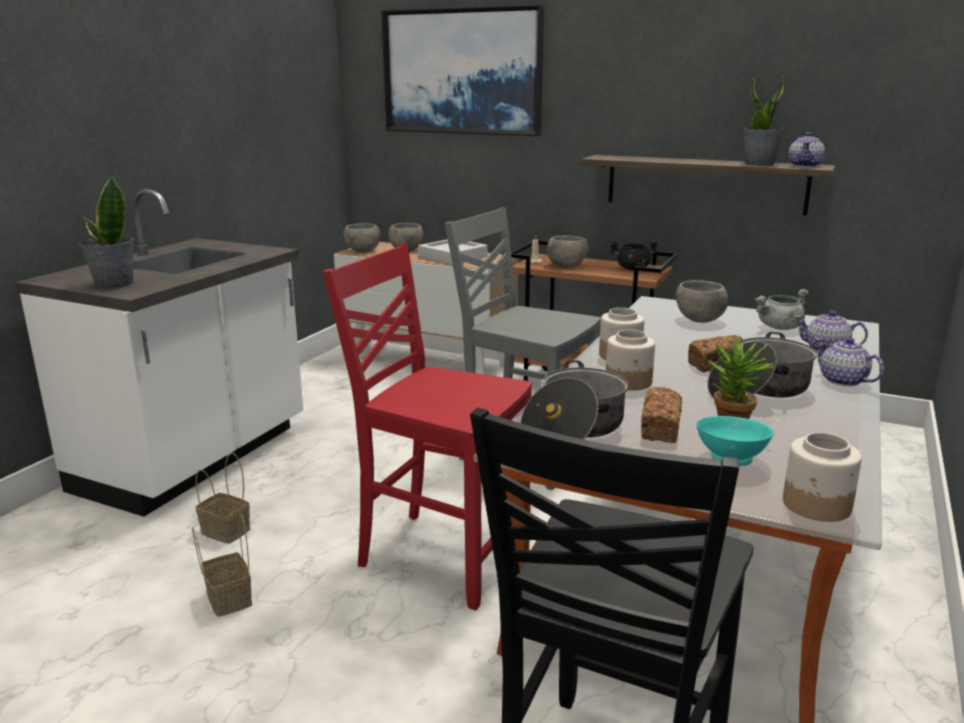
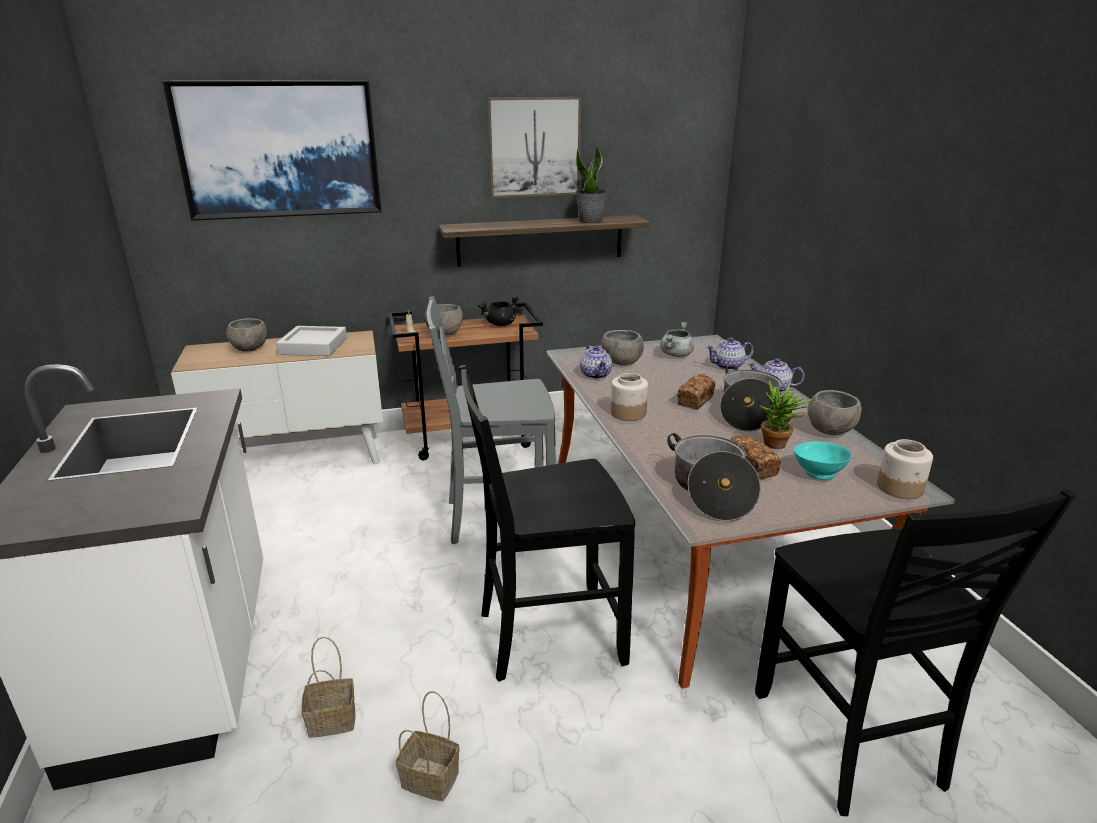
camera: 40 degrees left, 5 degrees up
(113, 284) = (120, 505): potted plant -> none
(363, 251) = (202, 361): grey bowl -> grey bowl (830, 431)
(440, 555) = (547, 635): red chair -> black chair
(629, 382) = (672, 435): jar -> none
(708, 75) = (534, 147): none -> picture
(805, 165) = (623, 219): teapot -> teapot (595, 375)

